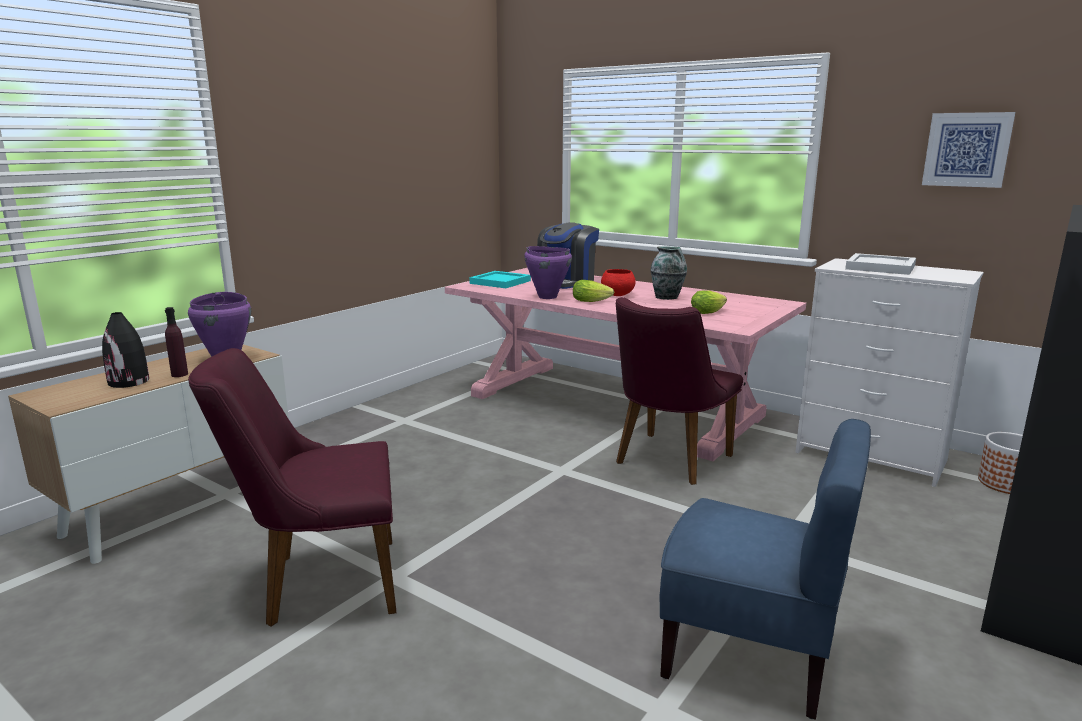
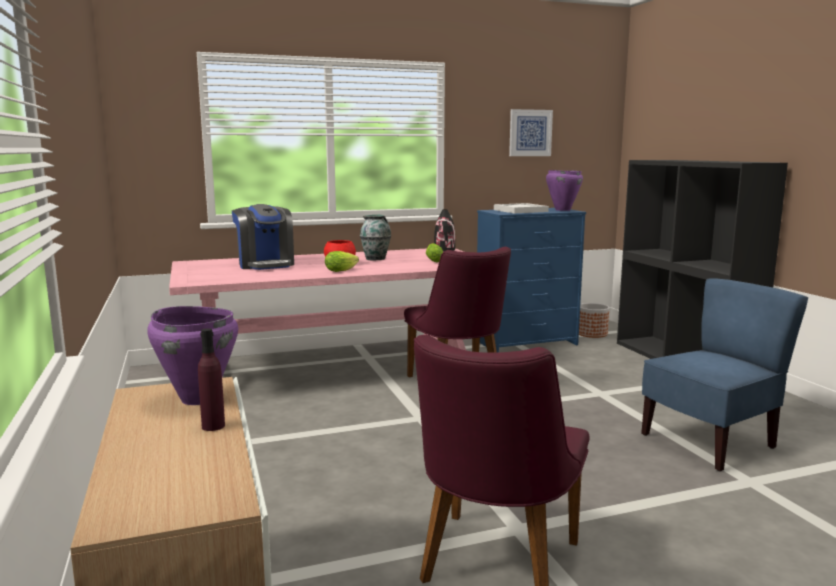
camera: 55 degrees left, 5 degrees down
(128, 382) = (185, 455): black vase -> black vase (444, 250)
(499, 282) = (206, 274): turquoise tray -> none
(547, 297) = (298, 274): purple cooking pot -> purple cooking pot (562, 210)
(872, 456) = (526, 342): white dresser -> blue dresser

